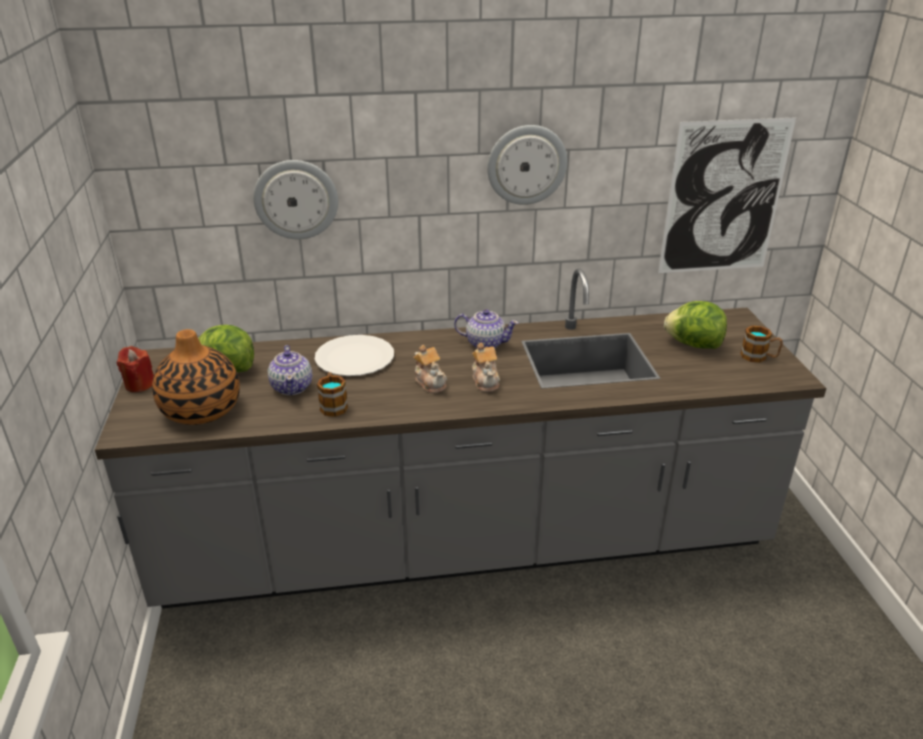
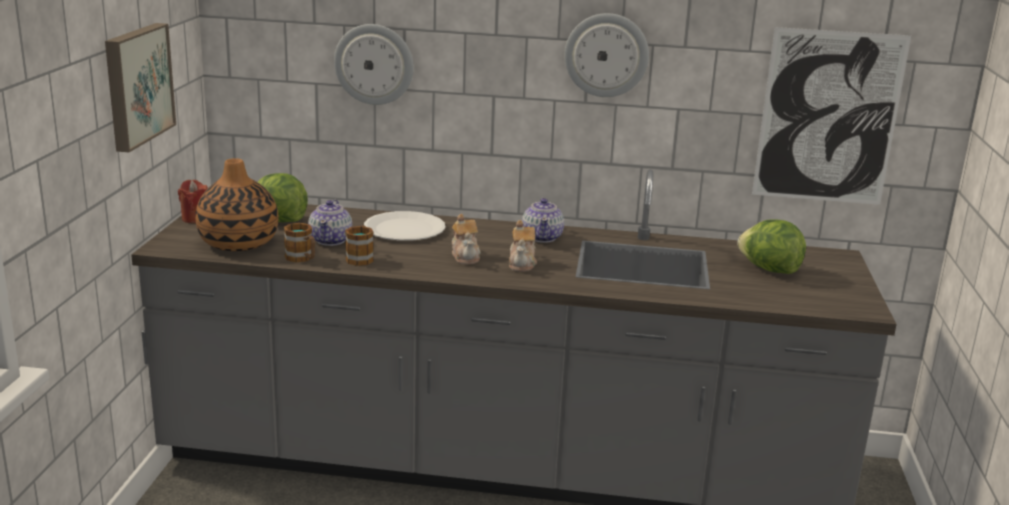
camera: 15 degrees right, 10 degrees down
(64, 276) = (136, 85): none -> picture
(485, 343) = (542, 237): teapot -> teapot turned 60 degrees clockwise
(759, 357) = (837, 289): mug -> mug (302, 258)

